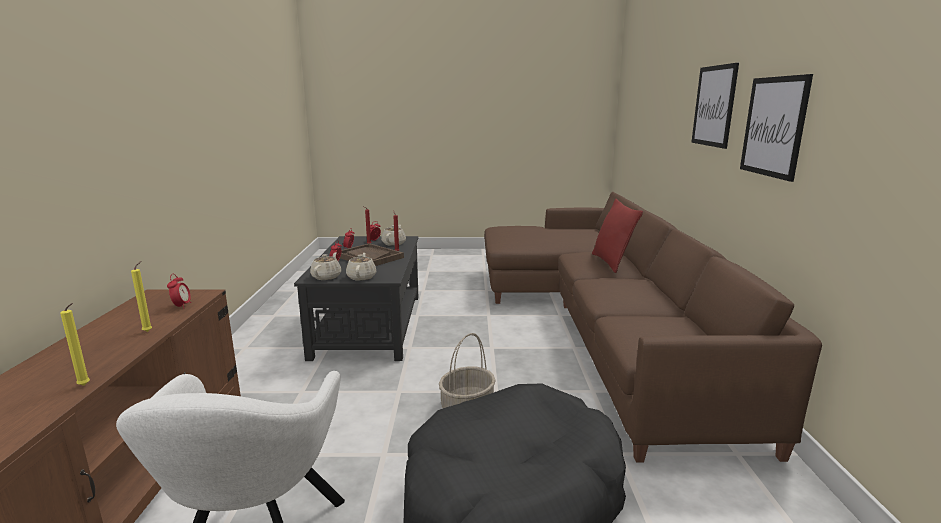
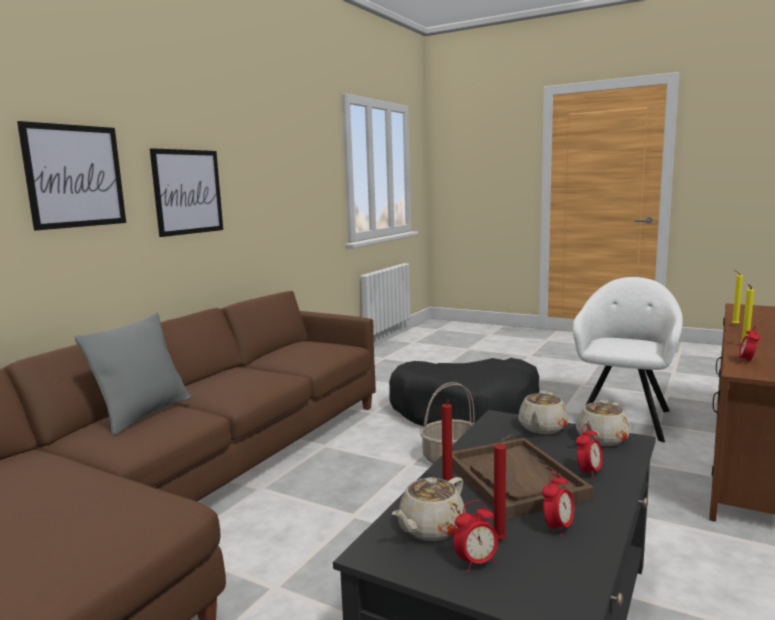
camera: 150 degrees left, 5 degrees down
(611, 263) = (144, 414): red pillow -> grey pillow

